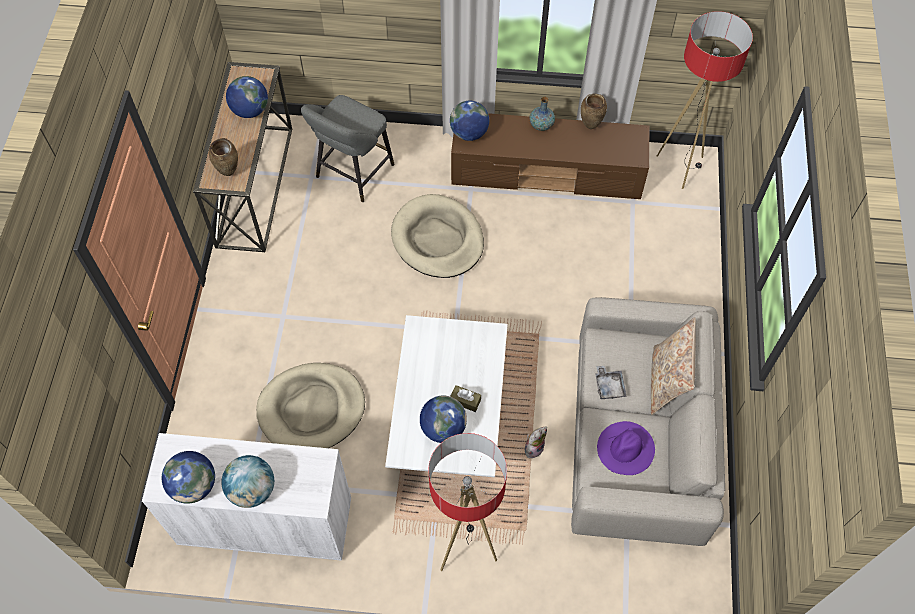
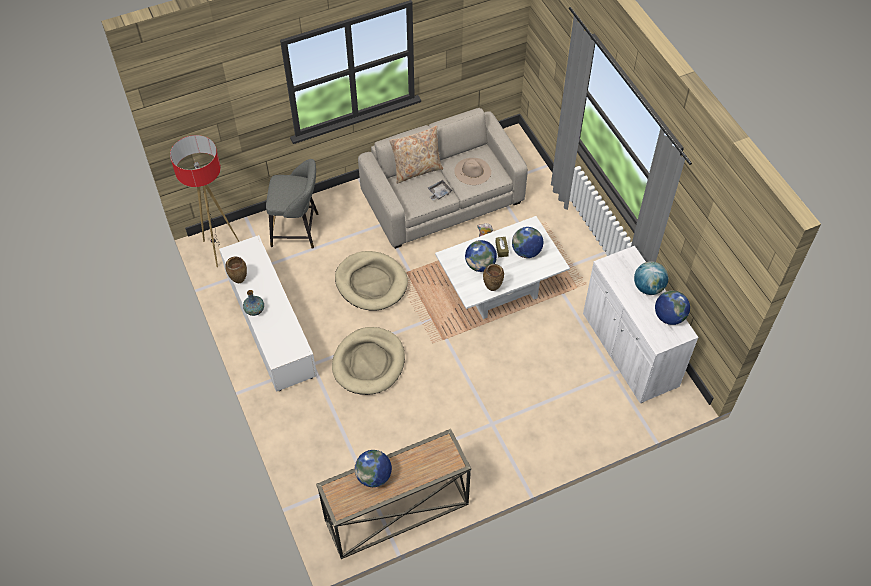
camera: 120 degrees left, 5 degrees down
(229, 173) = (440, 453): brown vase -> brown vase (492, 288)
(311, 409) = (544, 367): beige dog bed -> beige dog bed (371, 283)
(352, 174) = (344, 449): grey stool -> grey stool (298, 230)
(466, 549) = (568, 246): floor lamp -> none
(469, 133) = (288, 351): globe -> globe (480, 265)
(548, 173) = (269, 324): brown tv stand -> white tv stand
(626, 448) = (472, 171): purple hat -> beige hat

